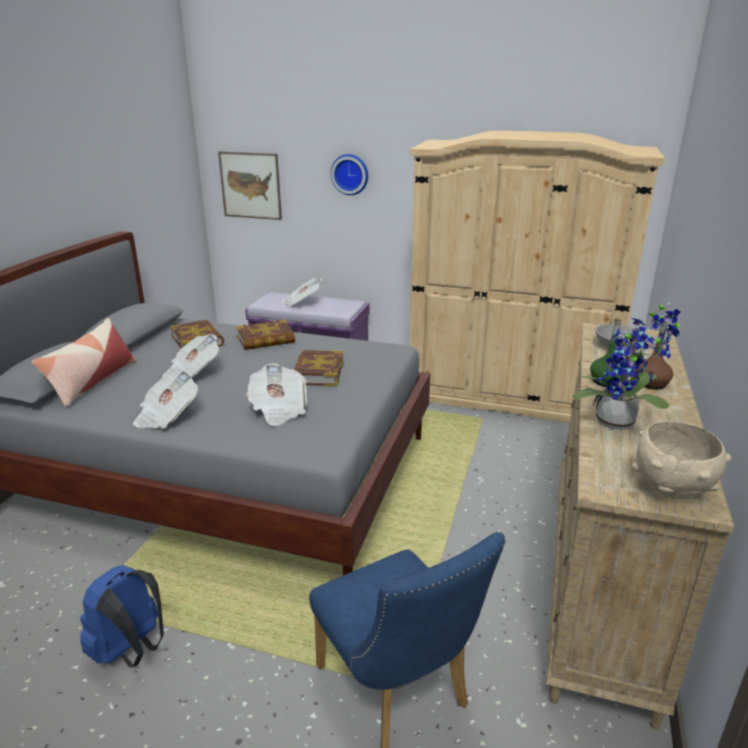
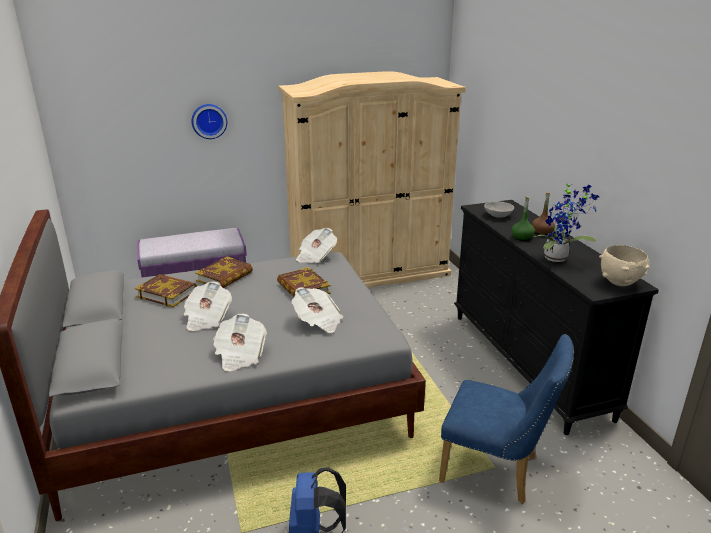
camera: 35 degrees left, 0 degrees up
(93, 382) = (129, 354): pillow -> none
(250, 185) = (106, 143): picture -> none
(302, 302) = (186, 241): newspaper -> newspaper (315, 256)
(599, 579) = (527, 364): beige dresser -> black dresser

